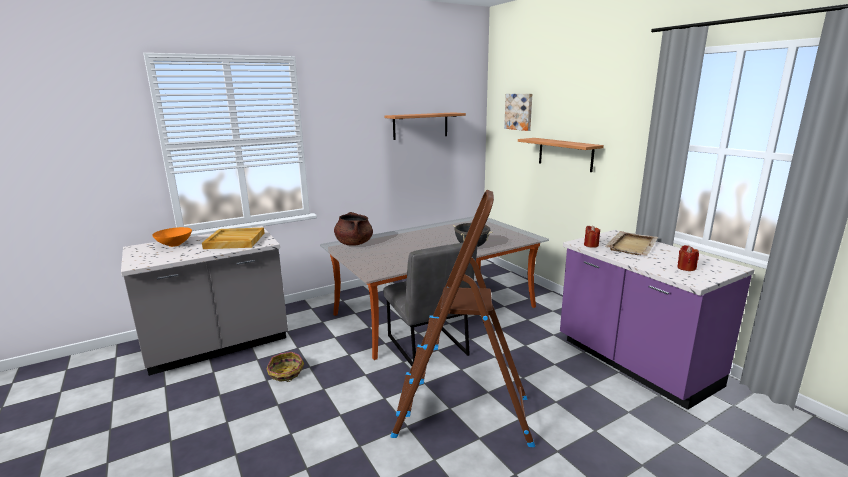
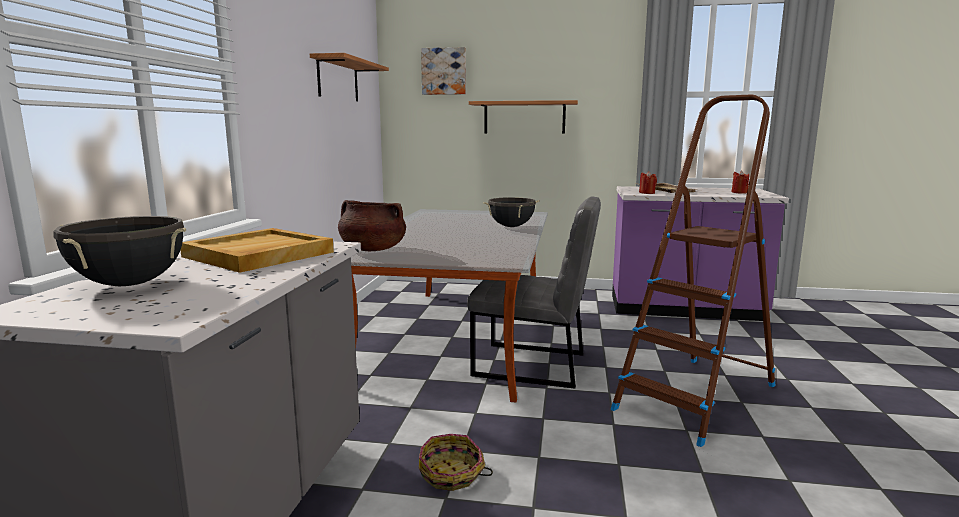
camera: 50 degrees left, 5 degrees down
(174, 245) = (130, 284): orange bowl -> black cooking pot

